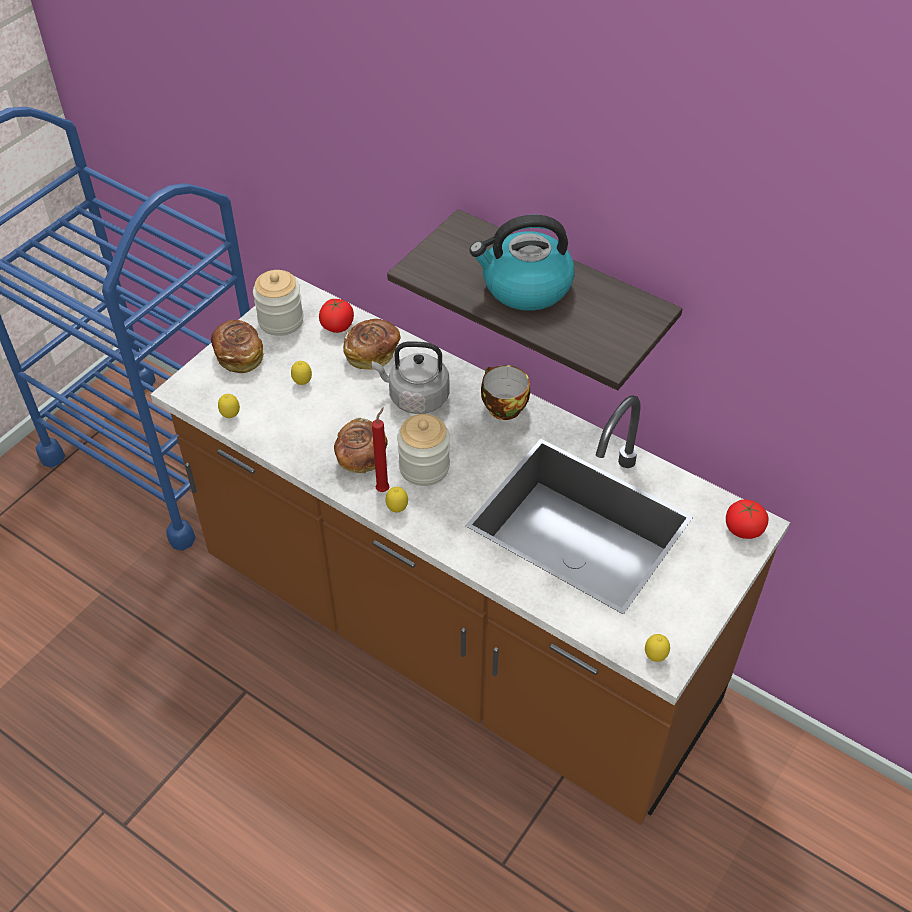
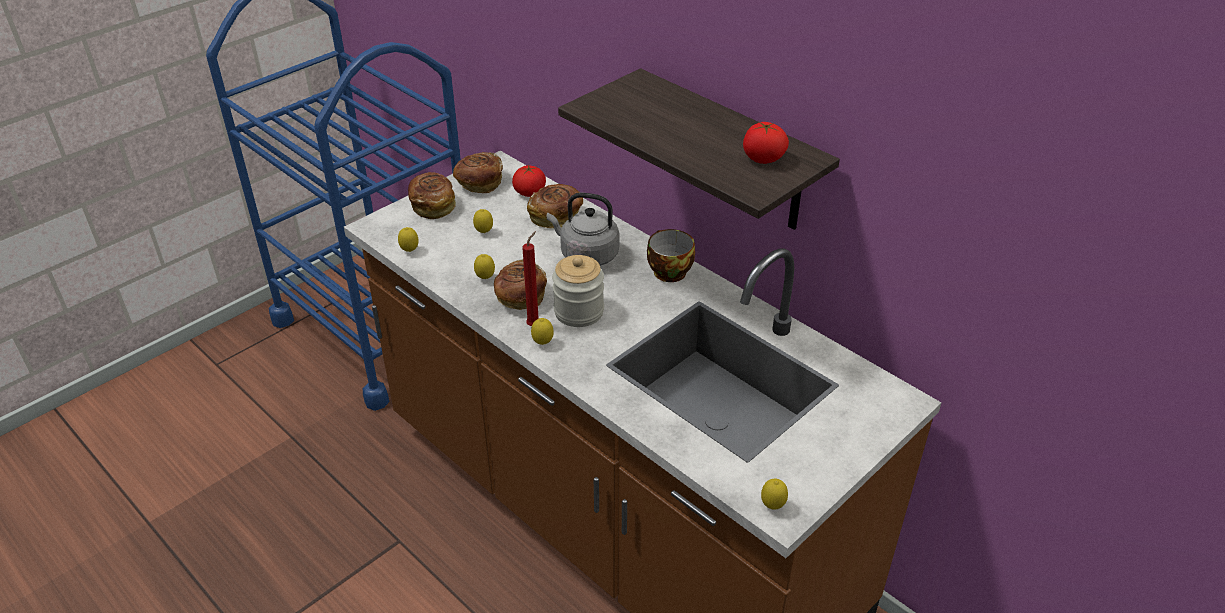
camera: 10 degrees right, 10 degrees down
(281, 321) = (479, 183): jar -> bread
(319, 439) = (485, 278): none -> lemon
(525, 287) = (686, 128): kettle -> none
(743, 529) = (890, 402): tomato -> tomato (763, 158)

